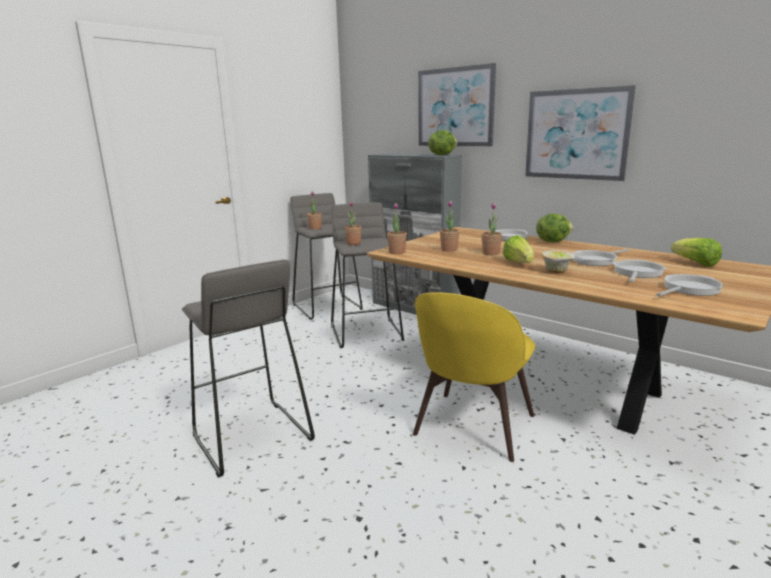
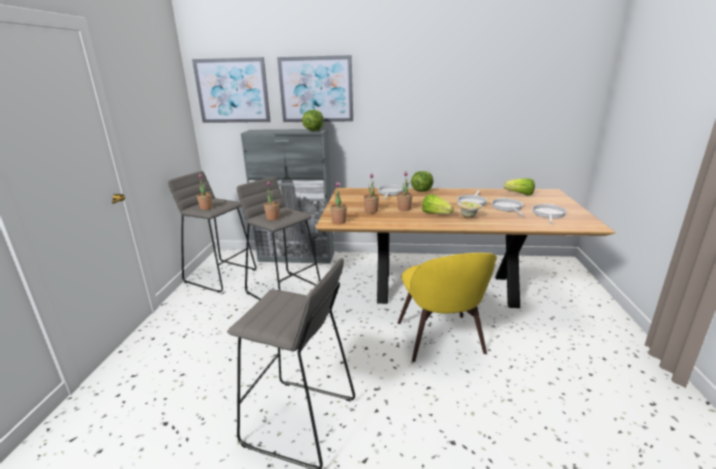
camera: 35 degrees left, 5 degrees up
(576, 134) = (420, 111): picture -> picture (232, 91)

